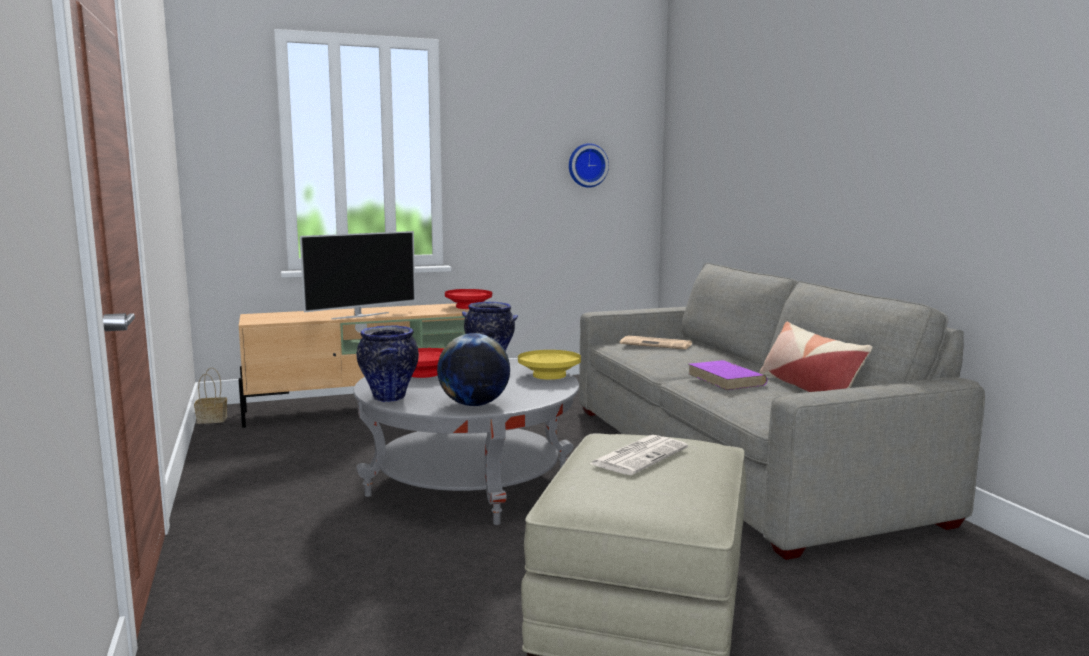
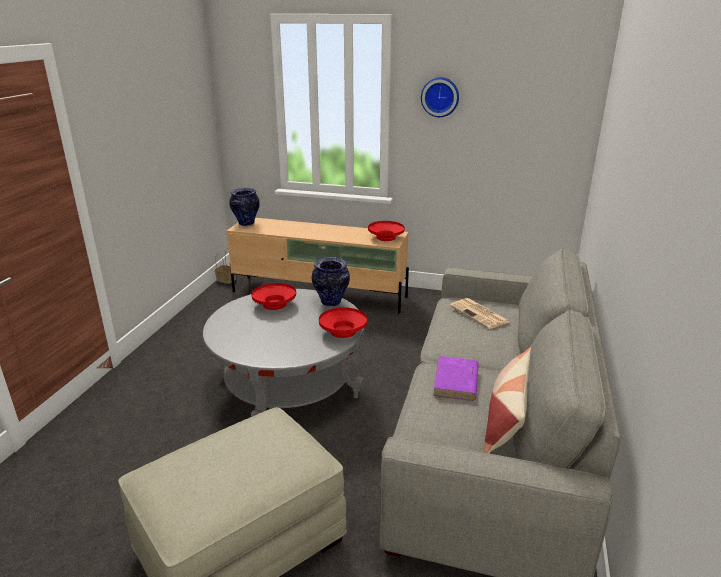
camera: 35 degrees right, 15 degrees up
(360, 316) = (303, 234): television -> none
(389, 398) = (219, 326): vase -> vase (246, 223)
(474, 404) = (251, 350): globe -> none
(549, 375) = (343, 331): yellow bowl -> red bowl
(587, 165) = (519, 125): wall clock -> wall clock (440, 97)
(639, 455) = (245, 451): newspaper -> none

